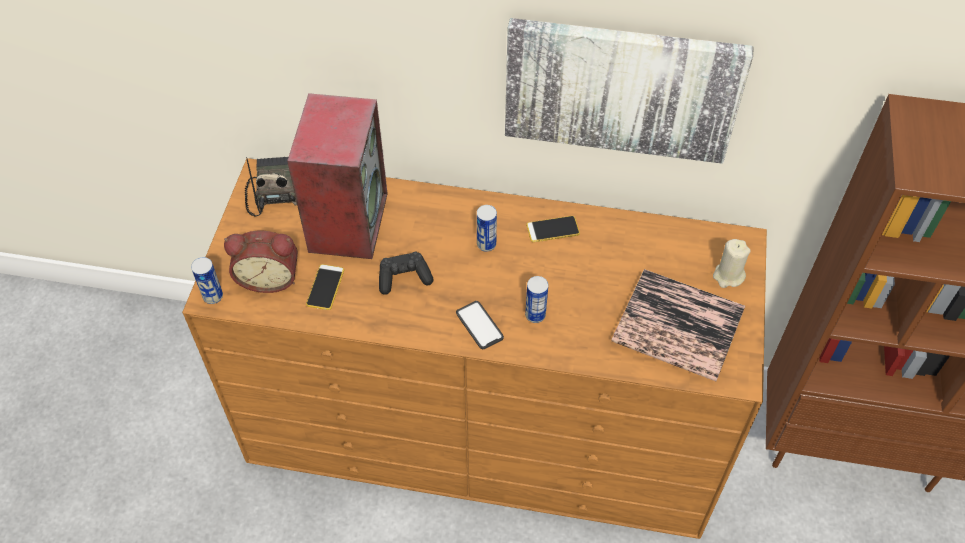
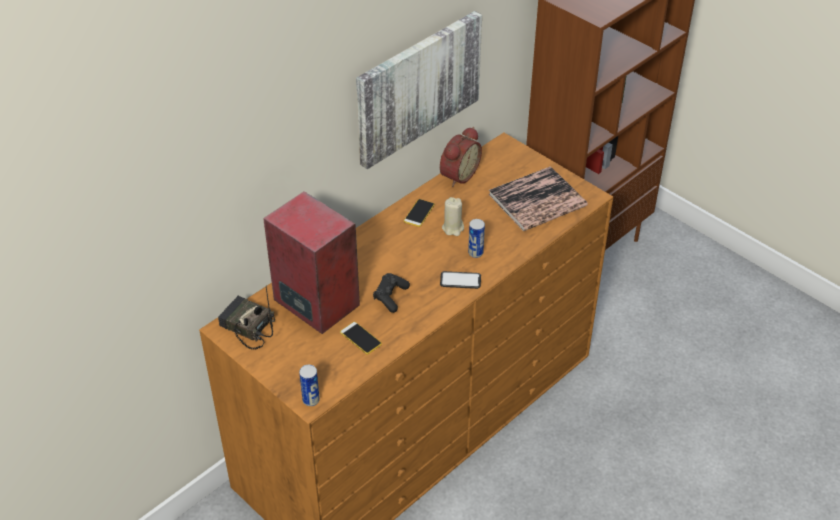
camera: 55 degrees left, 10 degrees down
(269, 277) = (323, 363): alarm clock -> alarm clock (457, 175)
(486, 244) = (401, 247): can -> none
(728, 276) = (522, 163): beige candle -> beige candle (453, 228)

